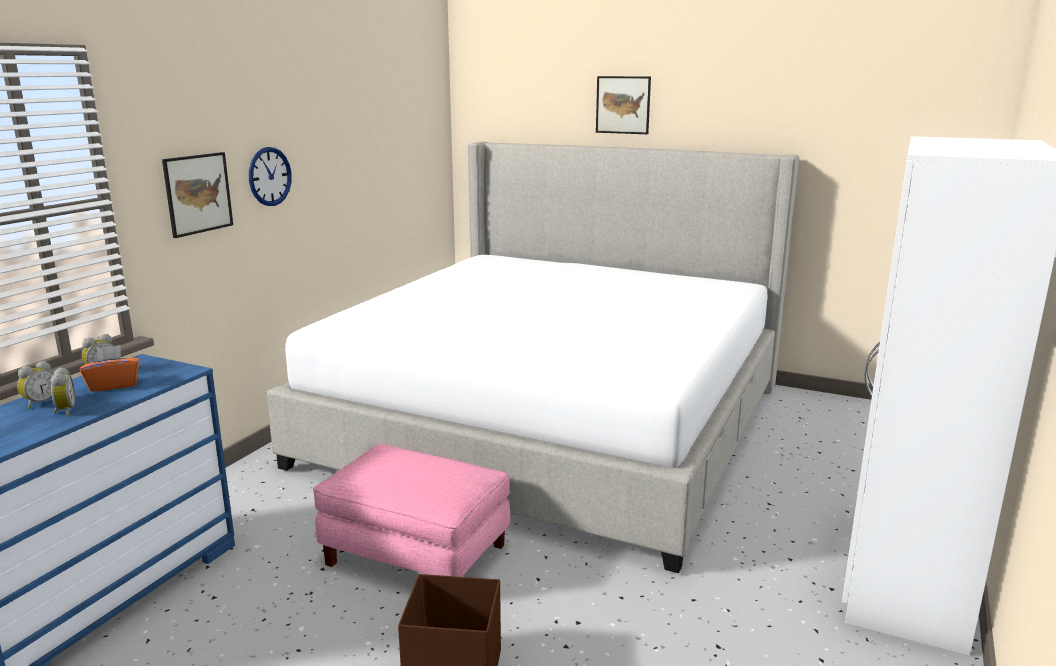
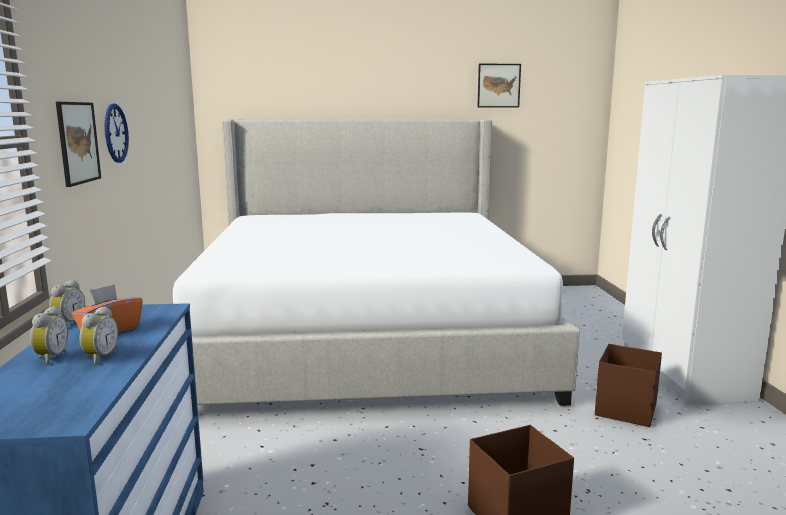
camera: 30 degrees left, 5 degrees down
(64, 411) = (99, 358): alarm clock -> alarm clock turned 60 degrees clockwise
(417, 554) = (379, 448): pink ottoman -> none
(623, 105) = (353, 86): picture -> picture (498, 85)
(744, 602) = (625, 410): none -> brown storage box

